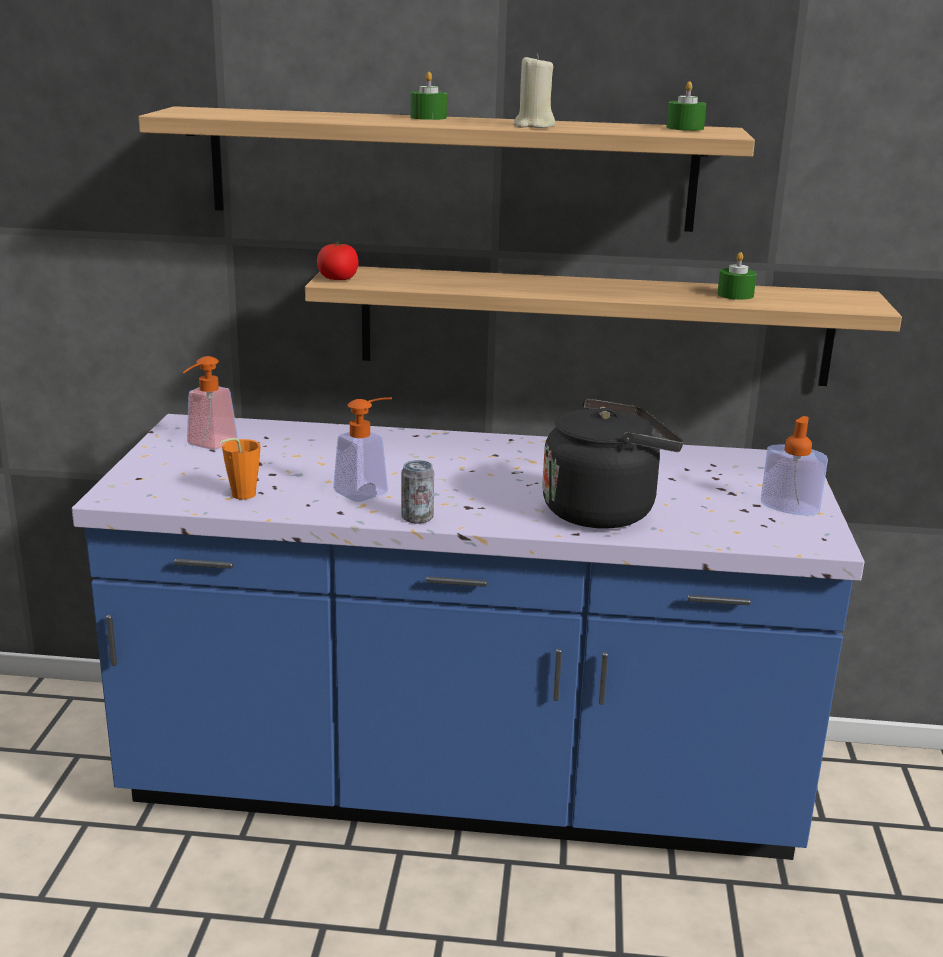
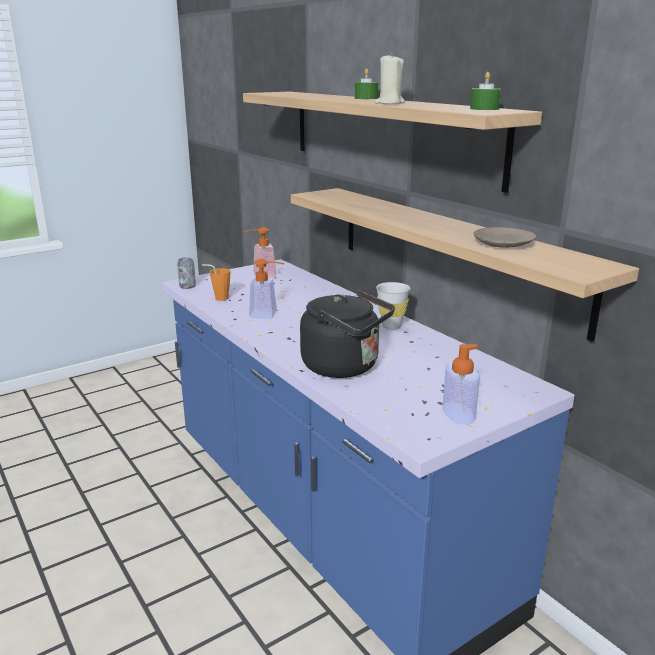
camera: 50 degrees right, 0 degrees up
(338, 279) = (314, 194): tomato -> none
(417, 517) = (256, 333): can -> can (187, 286)
(533, 450) = (391, 326): none -> white cup
(735, 295) = (502, 244): green candle -> beige plate

